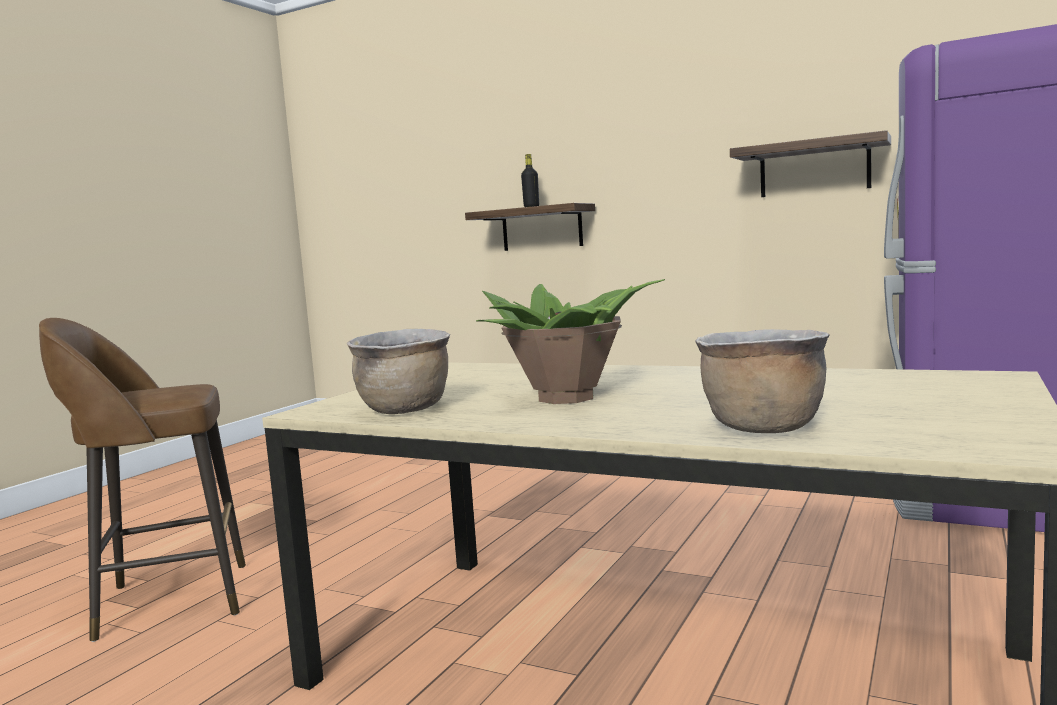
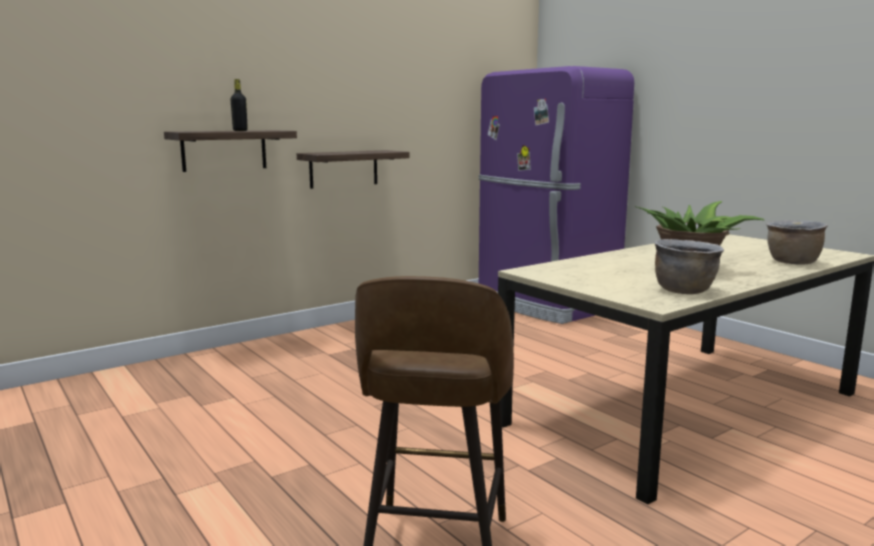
camera: 65 degrees left, 5 degrees up
(814, 168) = (428, 118): shelf -> shelf (344, 169)

